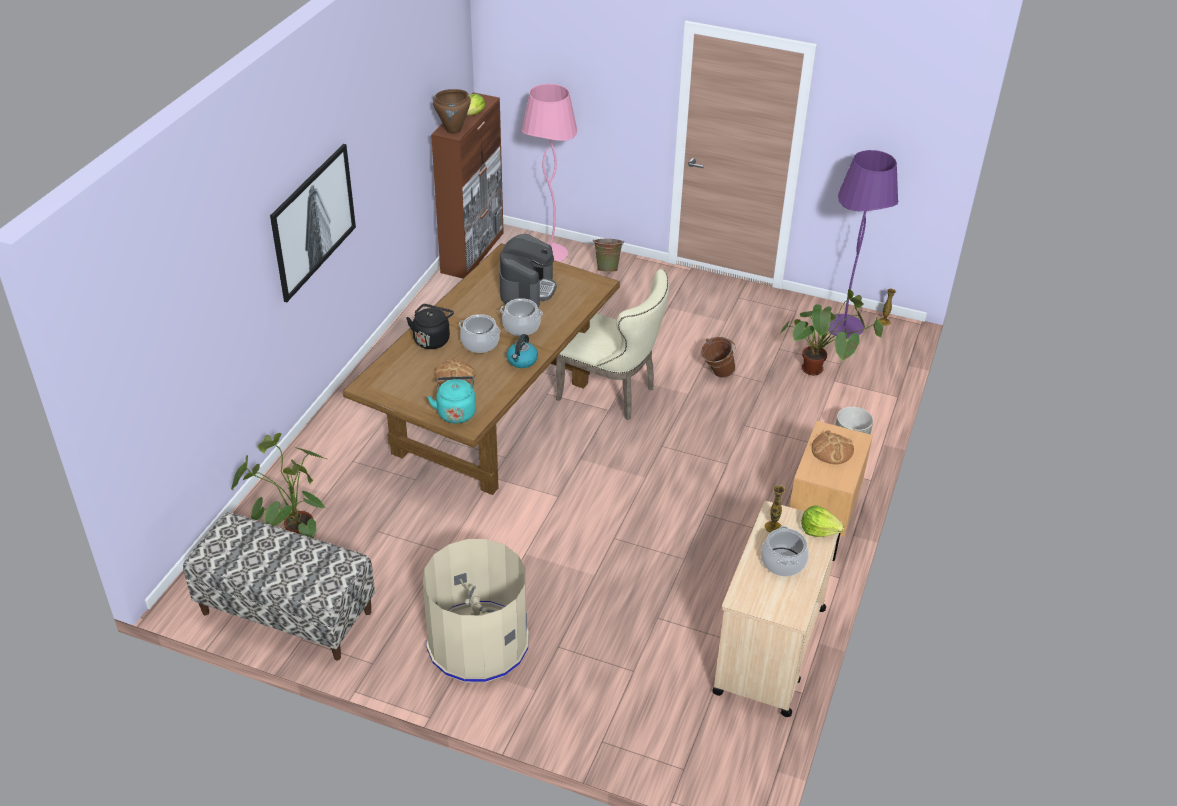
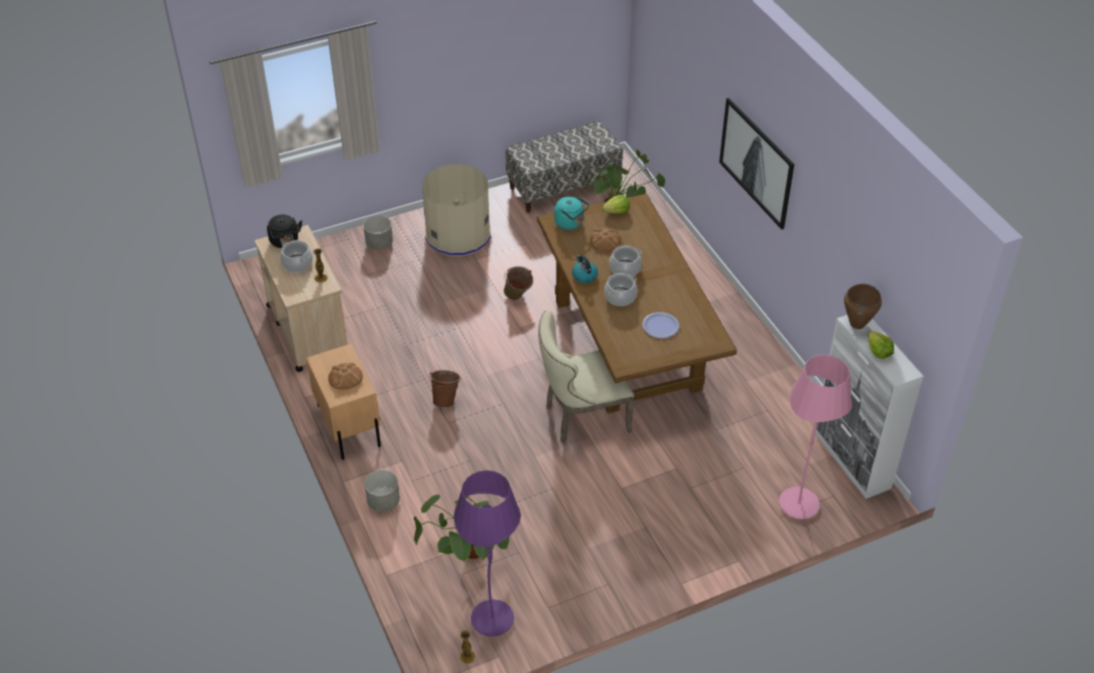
camera: 135 degrees right, 5 degrees up
(432, 339) = (654, 252): black kettle -> black kettle (285, 242)
(473, 252) = (851, 460): brown cabinet -> white cabinet
(527, 288) = (660, 326): coffee machine -> plate
(575, 703) = (379, 244): none -> grey planter
(607, 268) = (740, 529): green bucket -> green bucket (518, 298)
(716, 374) = (535, 489): brown bucket -> brown bucket (446, 399)
(819, 530) = (294, 293): lettuce -> lettuce (617, 211)

